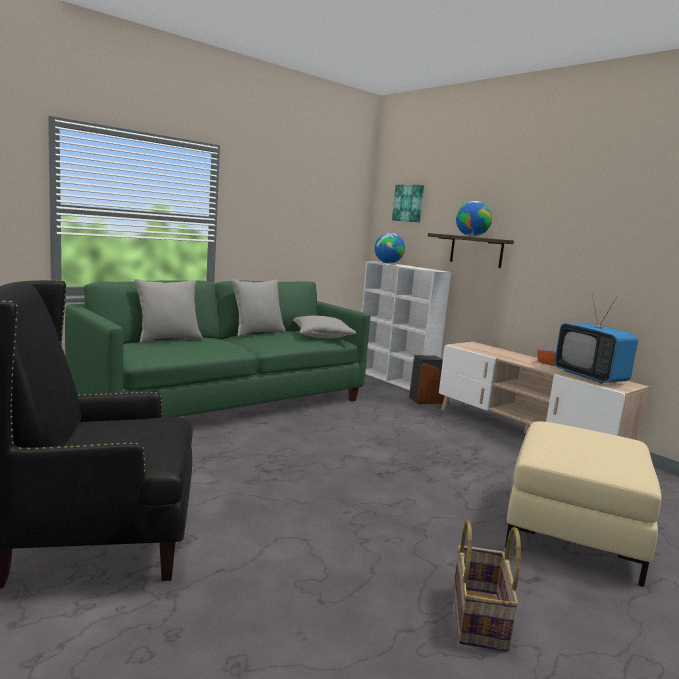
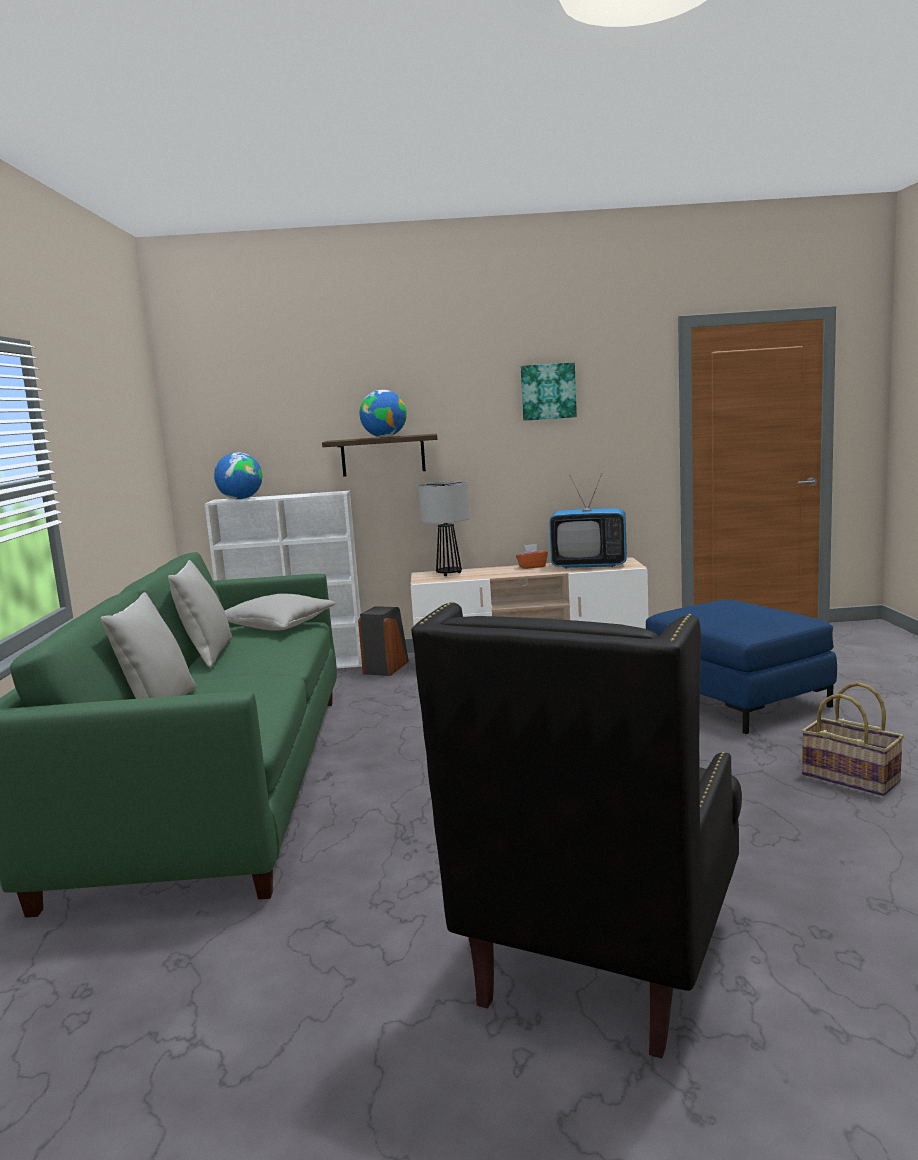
camera: 50 degrees left, 0 degrees up
(409, 203) = (244, 404): picture -> picture (548, 391)
(486, 348) = (449, 574): none -> table lamp
(573, 531) = (736, 700): beige ottoman -> blue ottoman

